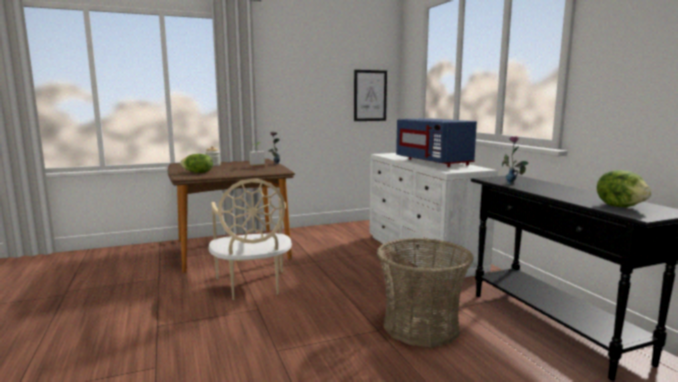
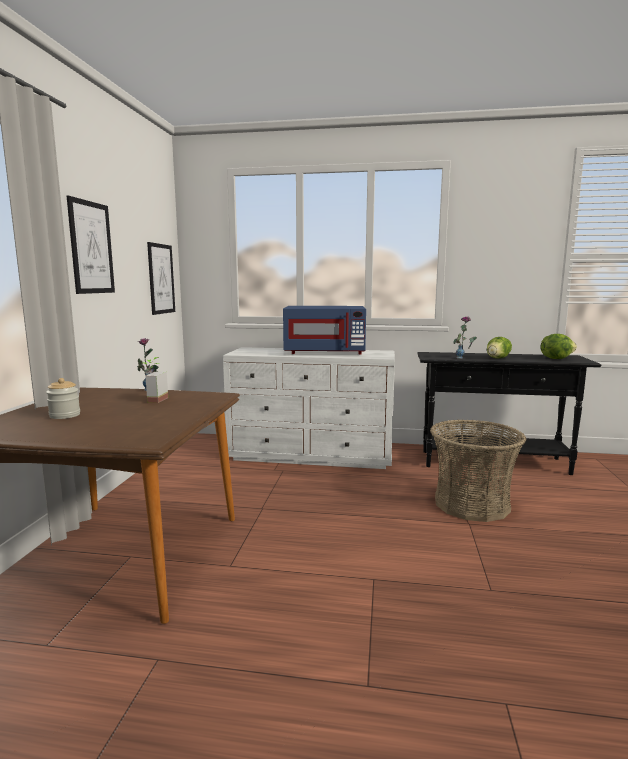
camera: 60 degrees left, 0 degrees up
(198, 172) = (124, 429): lettuce -> lettuce (498, 358)
(252, 285) = (294, 567): beige chair -> none
(290, 77) = (91, 248): none -> picture

